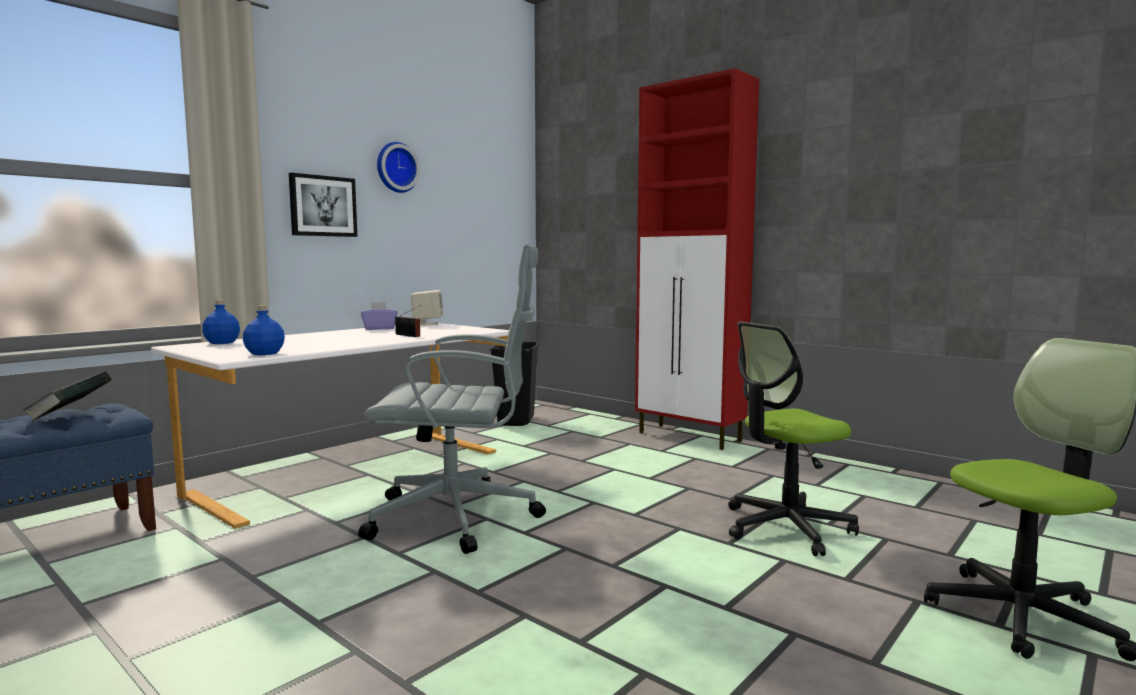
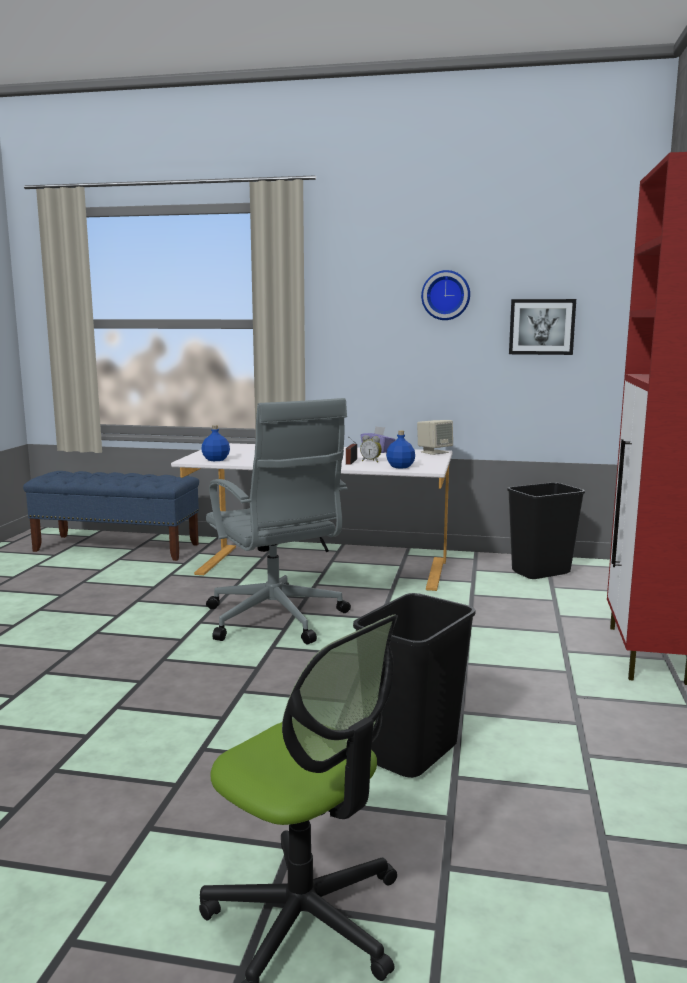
camera: 60 degrees right, 5 degrees up
(70, 415) = (150, 479): book -> none
(221, 343) = (247, 446): blue bottle -> blue bottle (400, 466)
(323, 206) = (367, 337): picture -> picture (541, 327)
(421, 333) = (371, 461): none -> alarm clock
(786, 528) = (411, 752): office chair -> black trash can

